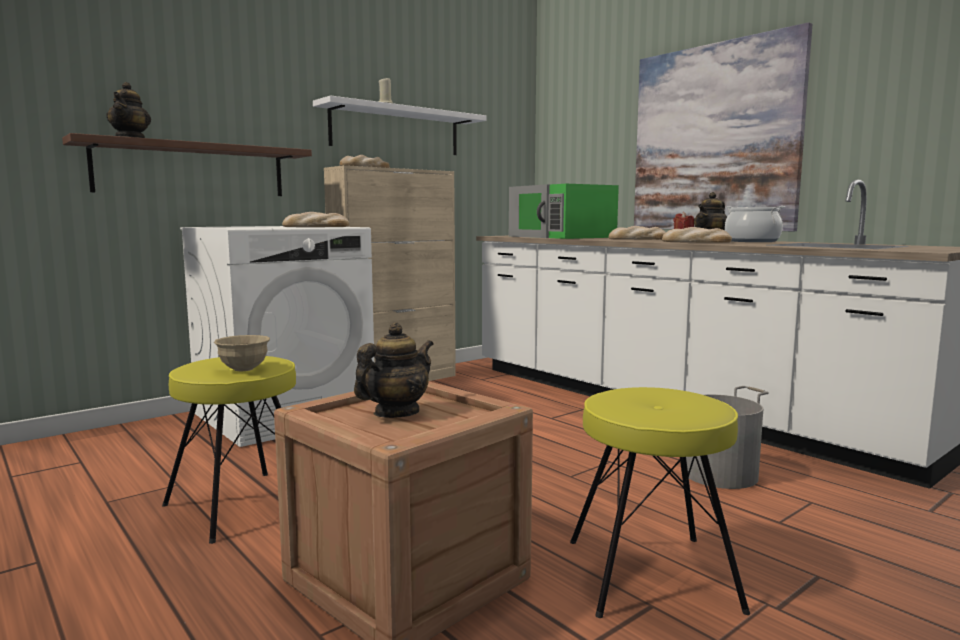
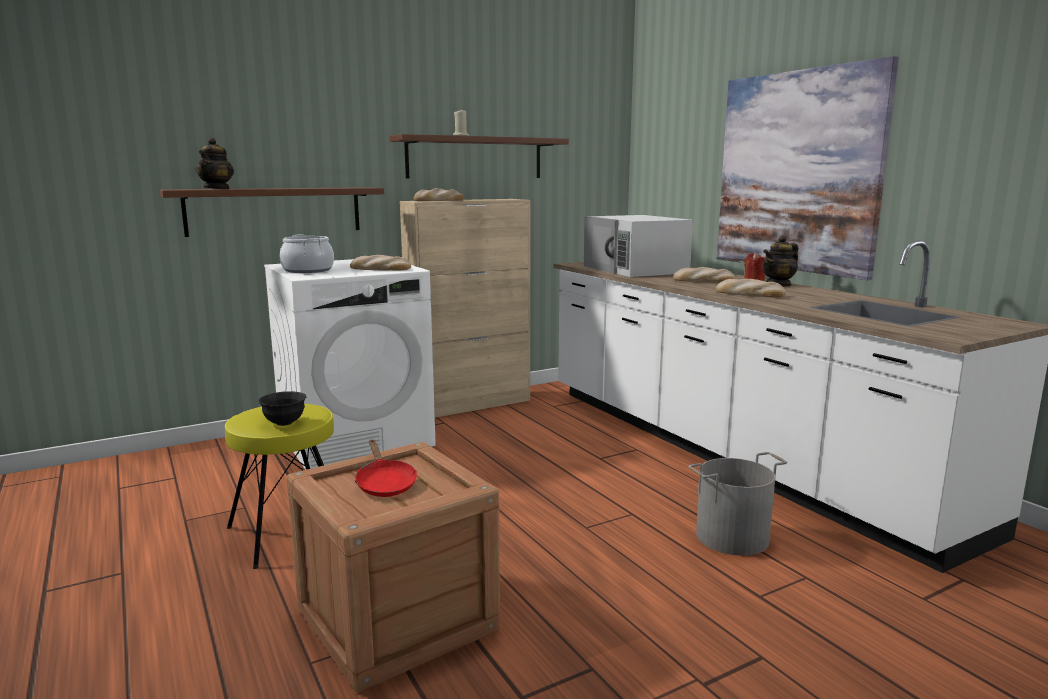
camera: 10 degrees right, 5 degrees up
(244, 369) = (284, 423): beige bowl -> black bowl
(396, 130) = (475, 158): white shelf -> brown shelf
(396, 413) = (384, 484): teapot -> red frying pan
(562, 237) = (635, 269): green microwave -> white microwave
(652, 574) = (608, 638): yellow stool -> none
(752, 241) = (814, 293): cooking pot -> cooking pot (307, 270)

